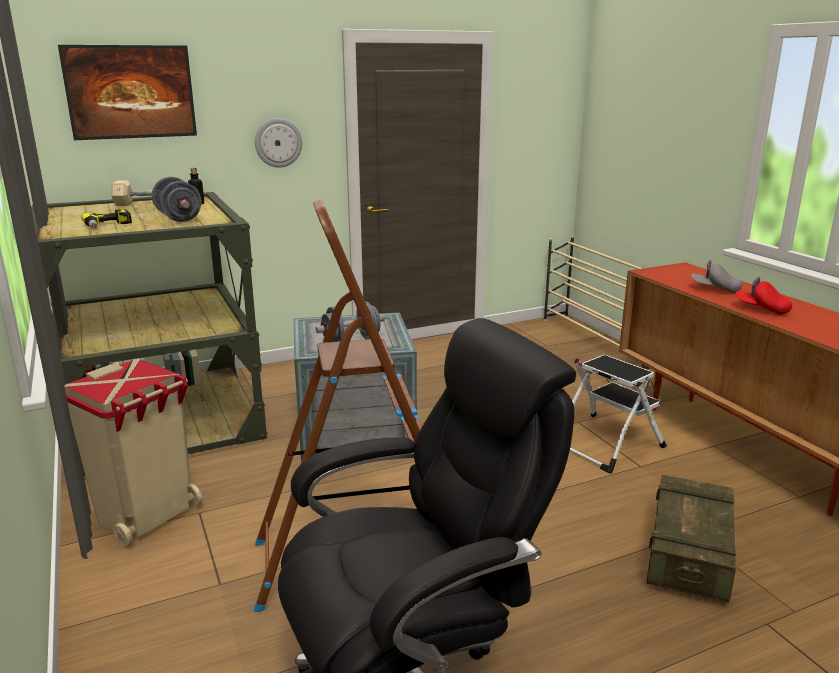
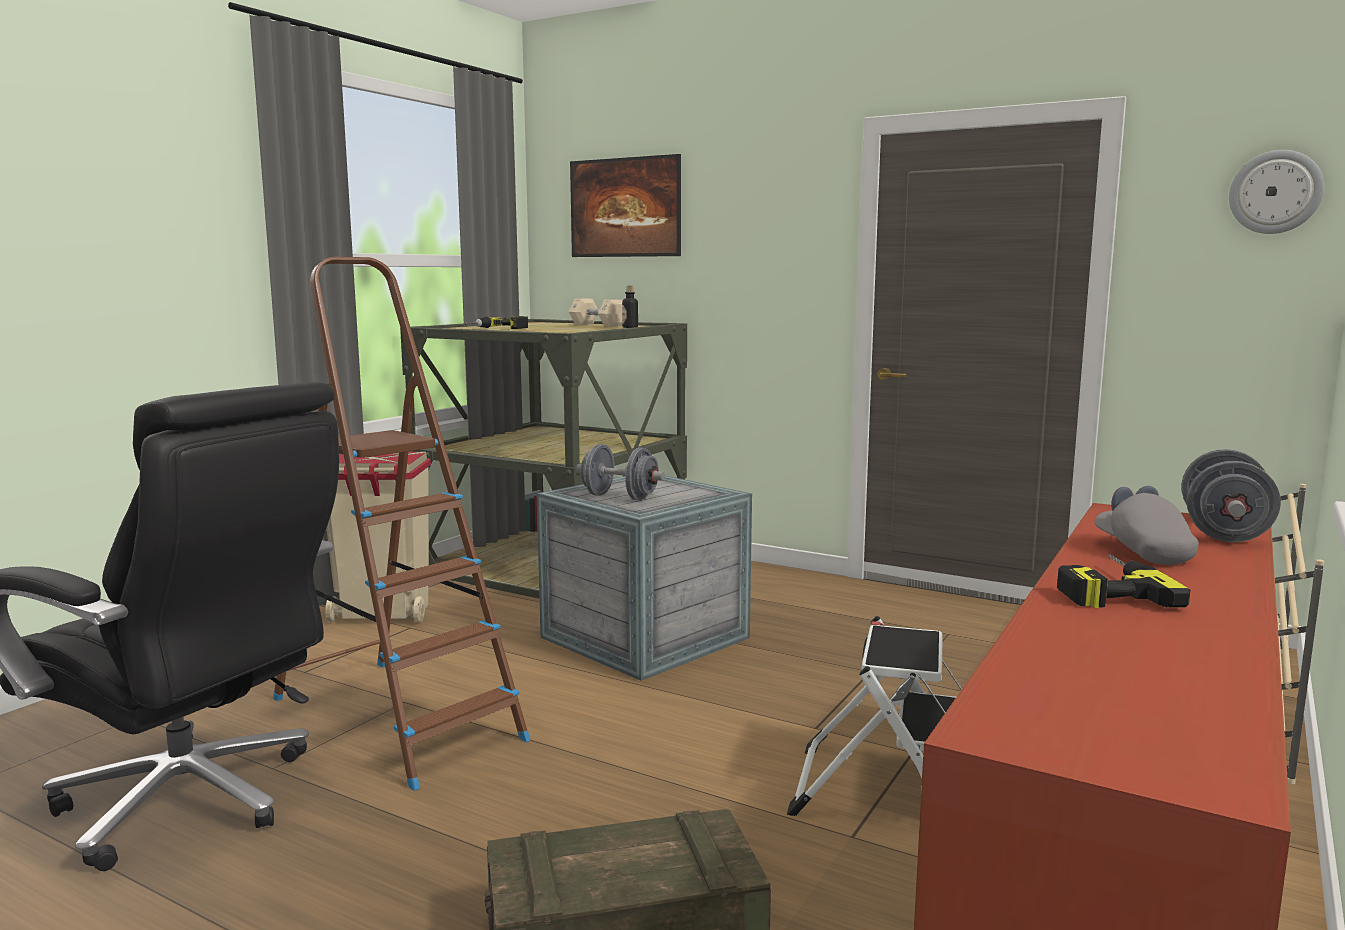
camera: 55 degrees right, 10 degrees down
(178, 218) = (560, 330): grey dumbbell -> grey dumbbell (1224, 532)
(278, 142) = (769, 269): wall clock -> wall clock (1275, 192)
(761, 309) = (1105, 589): red cap -> power drill

